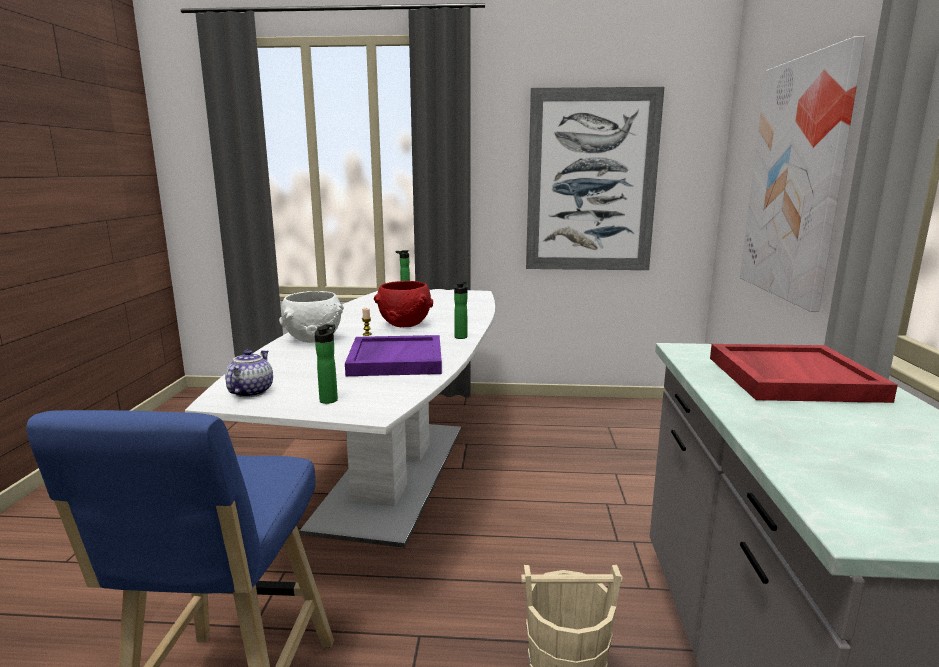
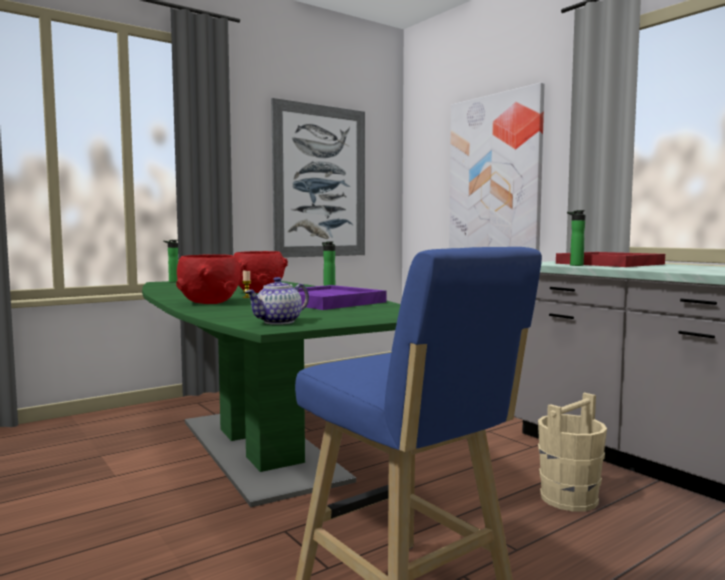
camera: 40 degrees left, 10 degrees down
(250, 392) = (279, 322): teapot -> teapot turned 105 degrees counterclockwise
(313, 339) = (208, 303): white bowl -> red bowl
(329, 399) = (359, 316): bottle -> bottle (574, 265)
(393, 474) = (259, 449): white dining table -> green dining table

